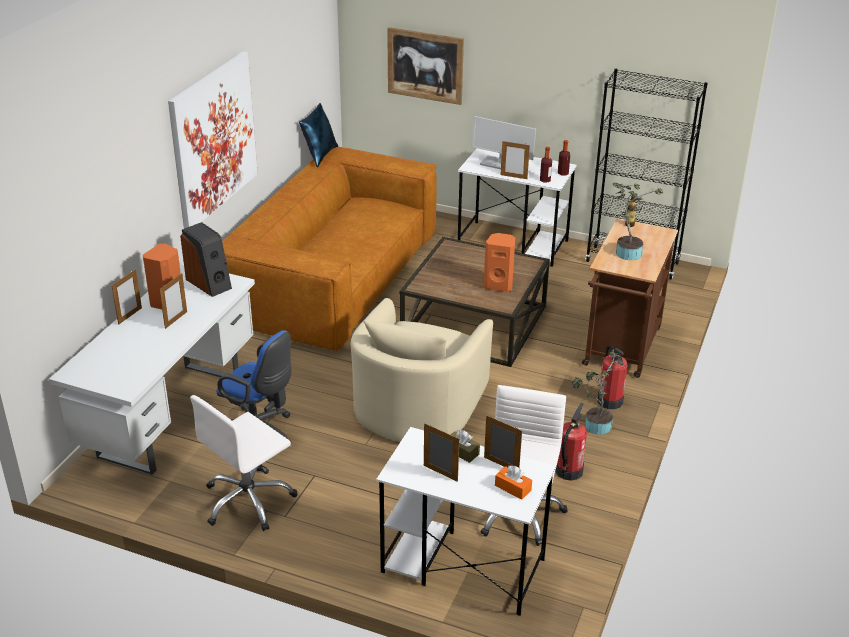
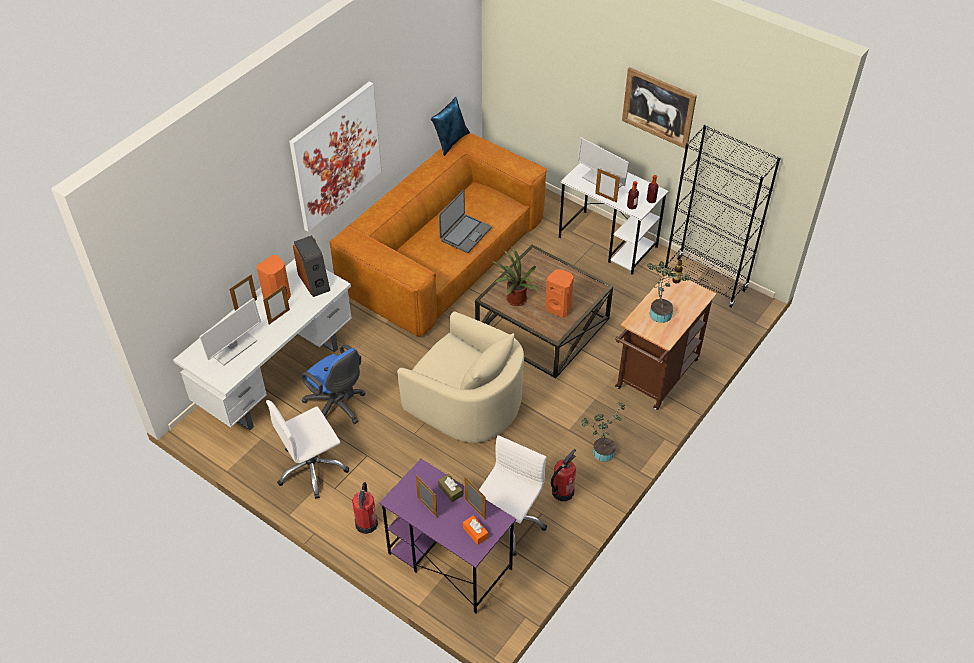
camera: 15 degrees right, 15 degrees up
(127, 356) = (233, 348): none -> monitor
(362, 238) = (465, 234): none -> laptop
(416, 404) = (466, 402): beige armchair -> beige armchair turned 90 degrees counterclockwise
(425, 65) = (550, 78): picture -> picture (658, 107)
(445, 285) = (514, 300): none -> potted plant
(461, 565) = (448, 560): white desk -> purple desk
(610, 401) = (623, 429): fire extinguisher -> fire extinguisher (366, 523)

